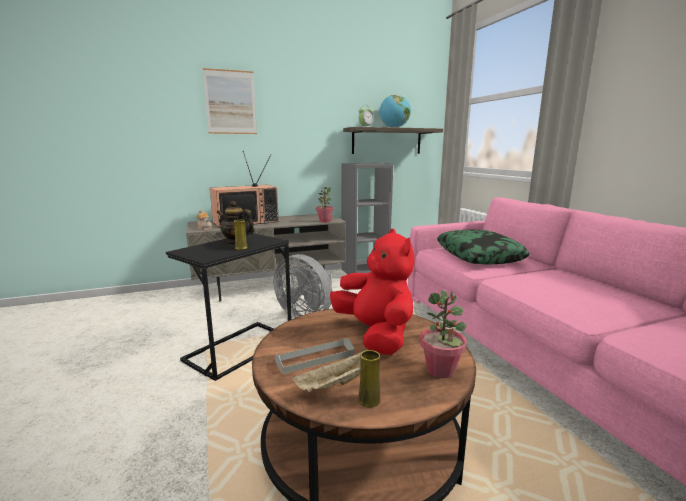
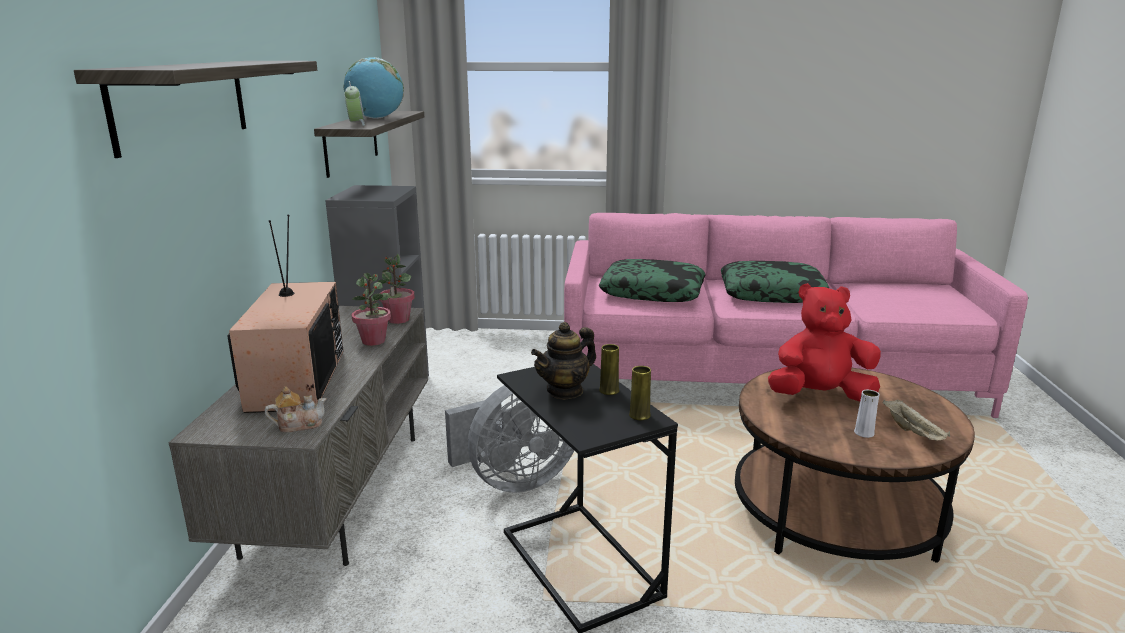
camera: 65 degrees left, 5 degrees up
(230, 102) = (182, 103): picture -> shelf
(315, 358) = (864, 433): grey tray -> white vase
(369, 400) = (938, 424): yellow vase -> yellow vase (639, 415)
(440, 370) = (893, 387): potted plant -> potted plant (374, 341)
(565, 287) = (772, 293): none -> pillow

